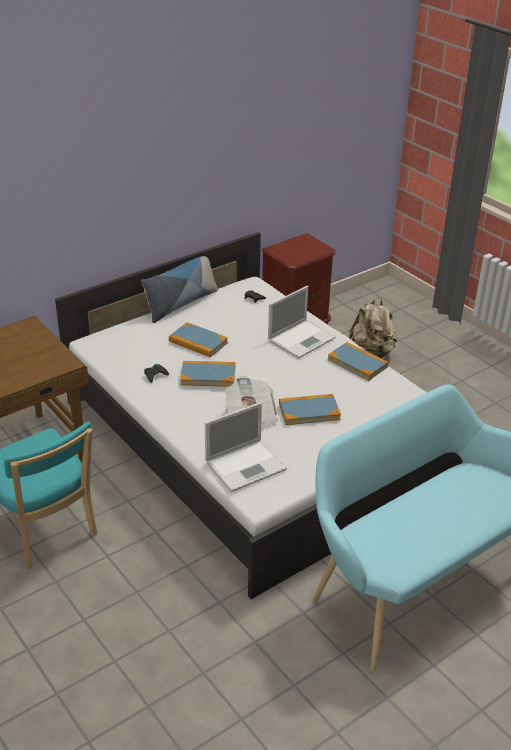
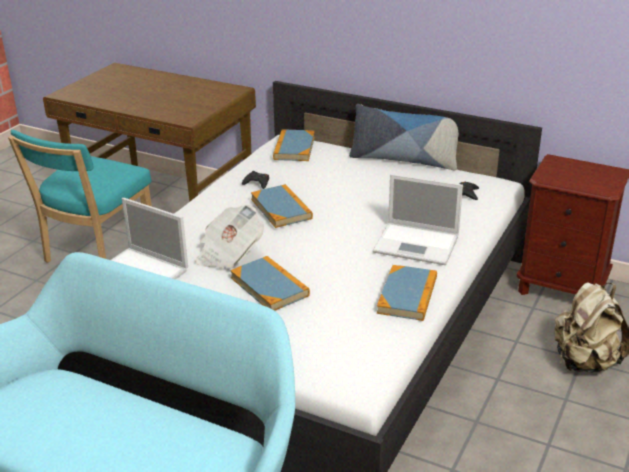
camera: 65 degrees right, 5 degrees down
(198, 342) = (339, 187): book -> book (294, 148)

